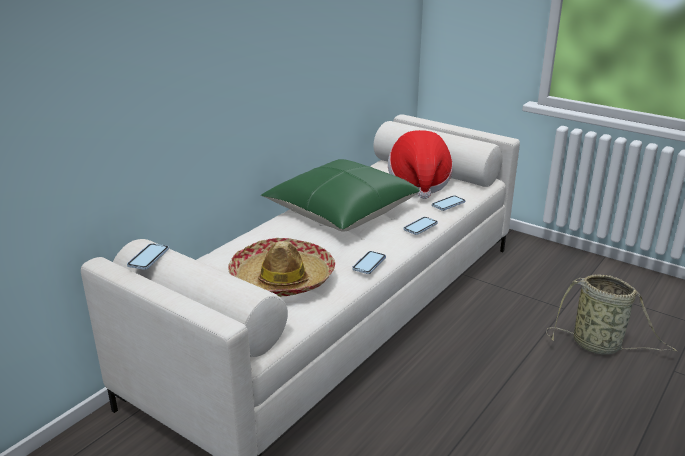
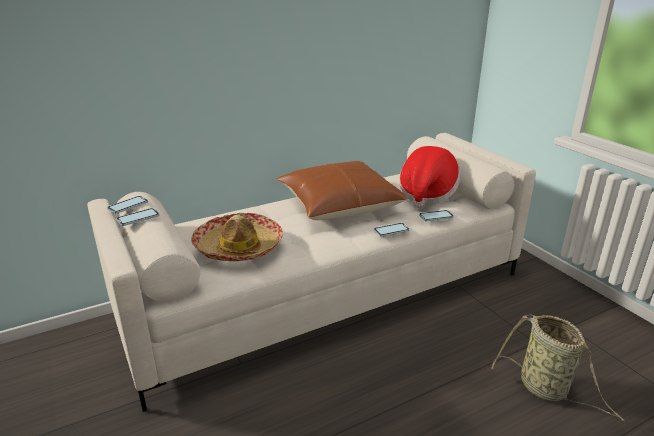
camera: 25 degrees right, 0 degrees up
(341, 211) = (339, 204): green pillow -> brown pillow
(369, 263) = (317, 251): phone -> phone (138, 218)

